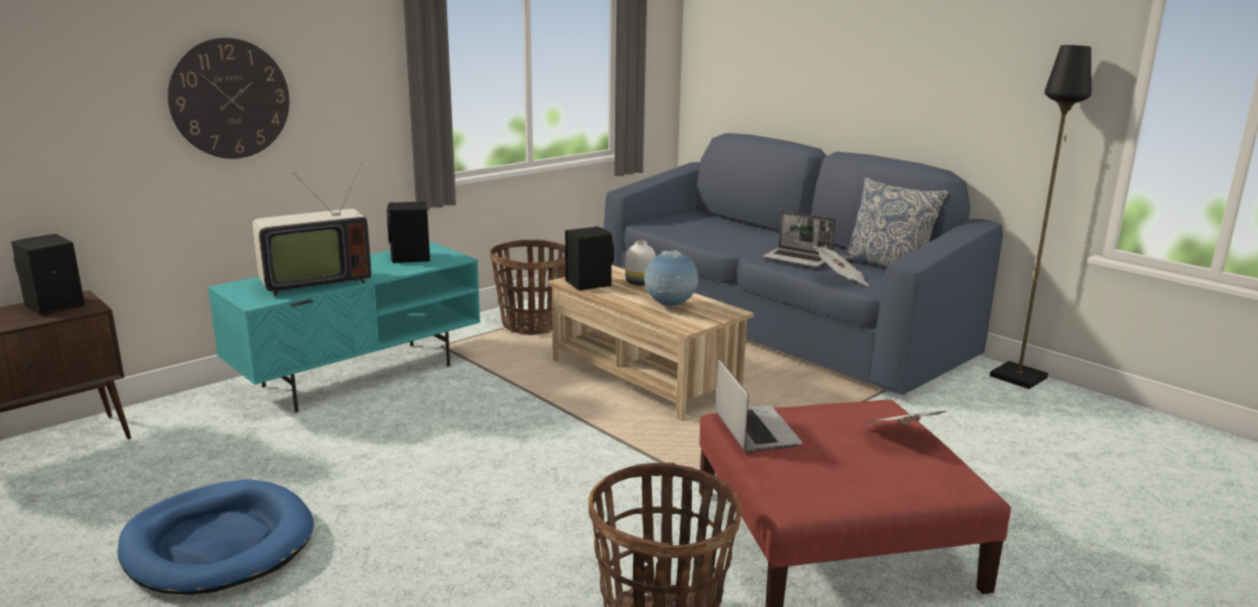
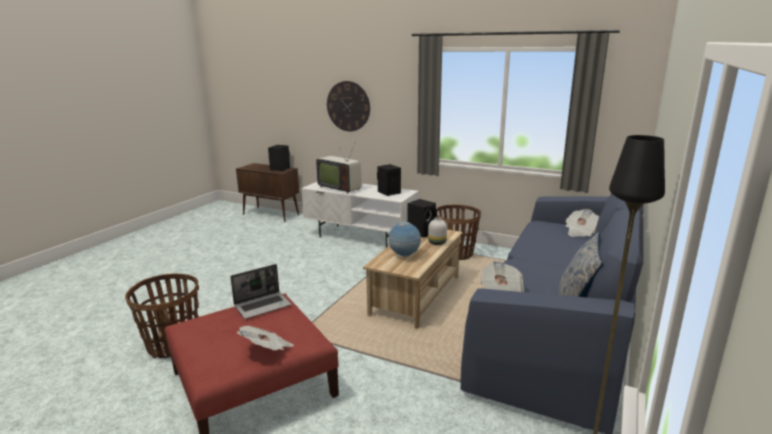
camera: 70 degrees right, 0 degrees up
(218, 543) = (221, 254): blue dog bed -> none
(359, 375) = (361, 237): turquoise tv stand -> white tv stand
(689, 219) = (580, 232): none -> newspaper
(798, 259) = (534, 274): laptop -> none

